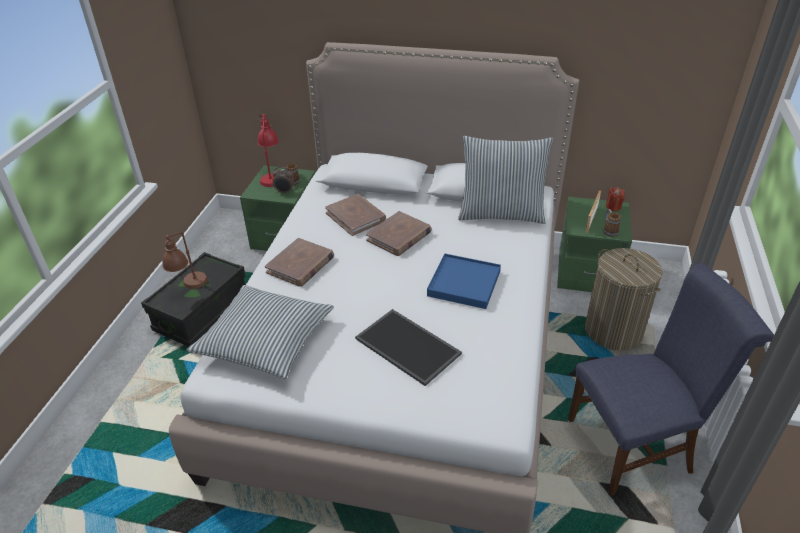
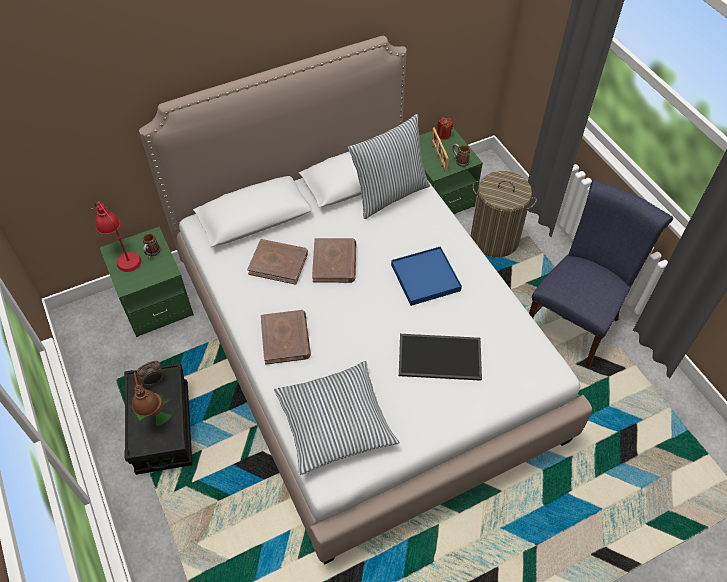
camera: 40 degrees left, 15 degrees up
(285, 192) = (158, 267): alarm clock -> alarm clock (154, 381)

